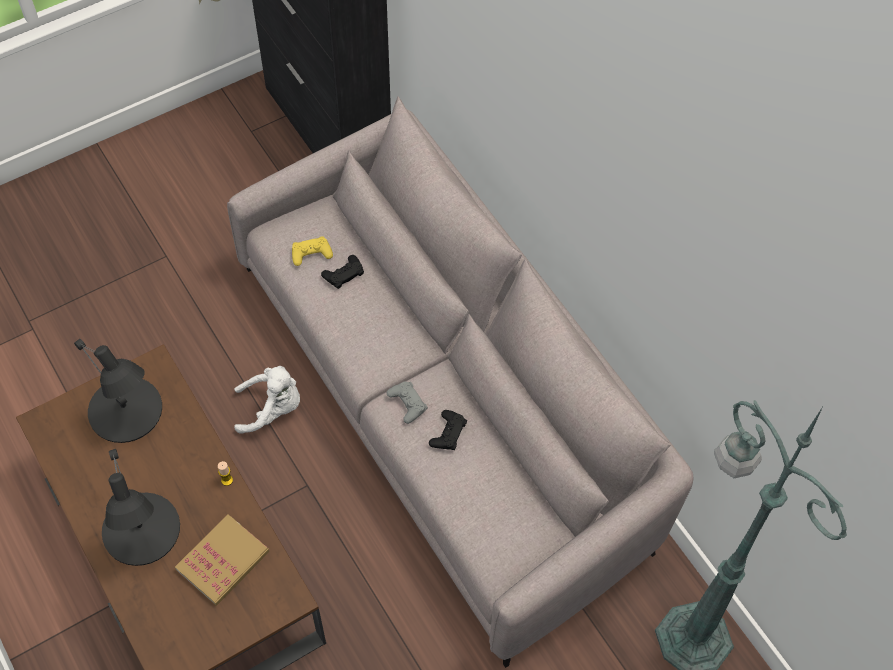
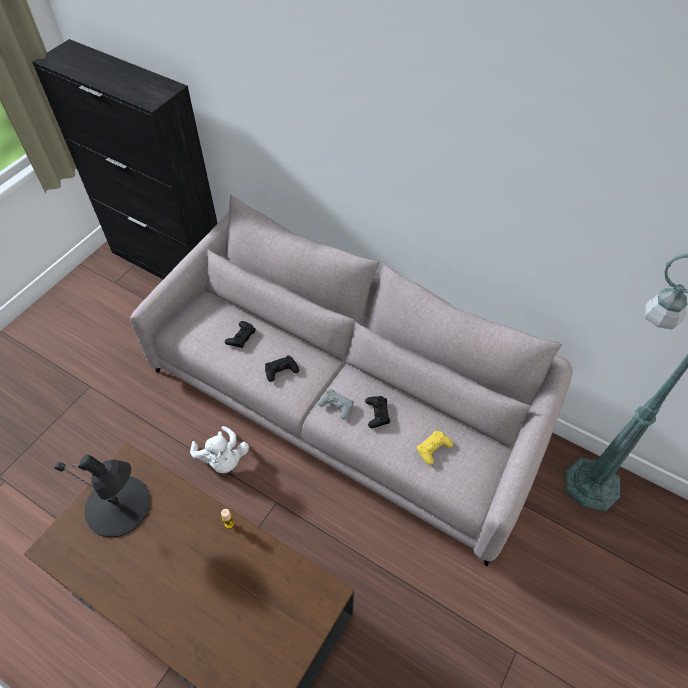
camera: 25 degrees left, 5 degrees down
(140, 530) = (177, 598): black table lamp -> none
(223, 561) = (259, 590): book -> none
(272, 409) = (223, 459): white plush toy -> white plush toy turned 90 degrees clockwise
(311, 253) = (209, 332): yellow game controller -> yellow game controller (433, 448)
(368, 334) = (281, 370): none -> black game controller

